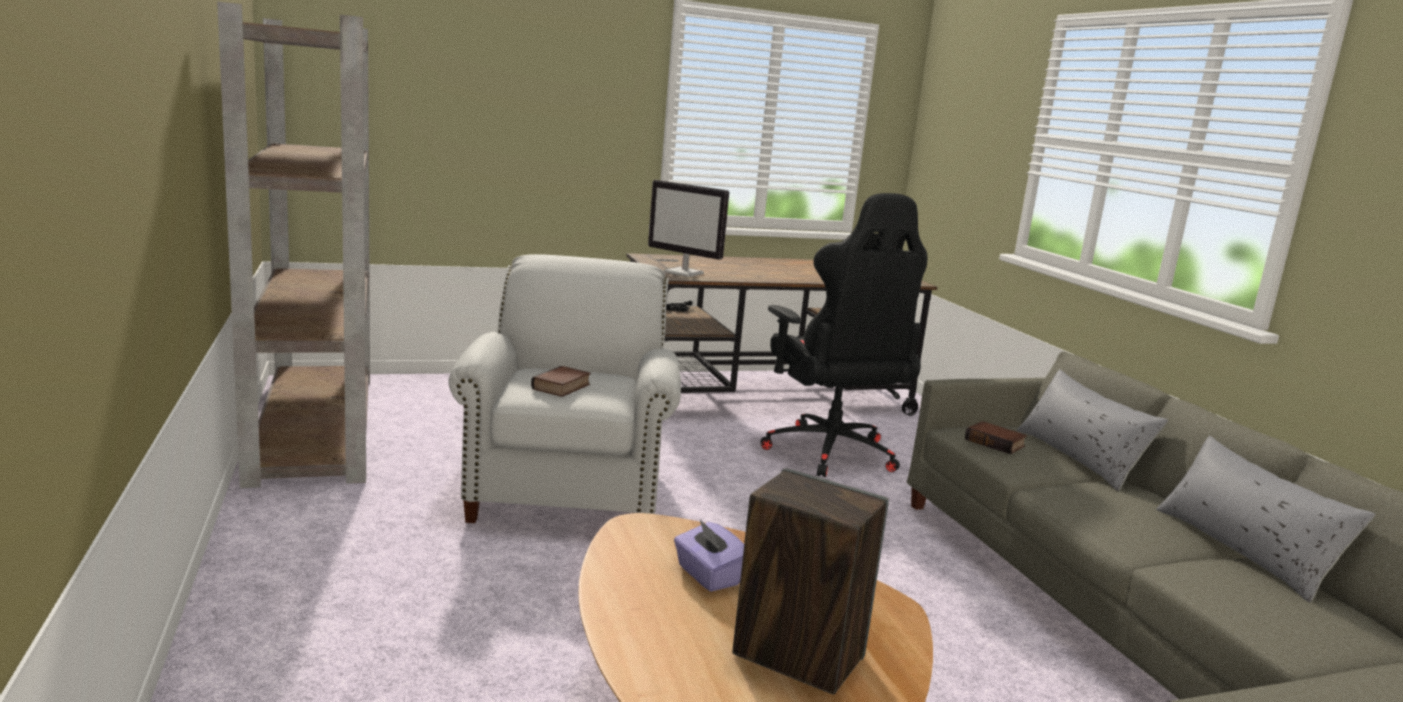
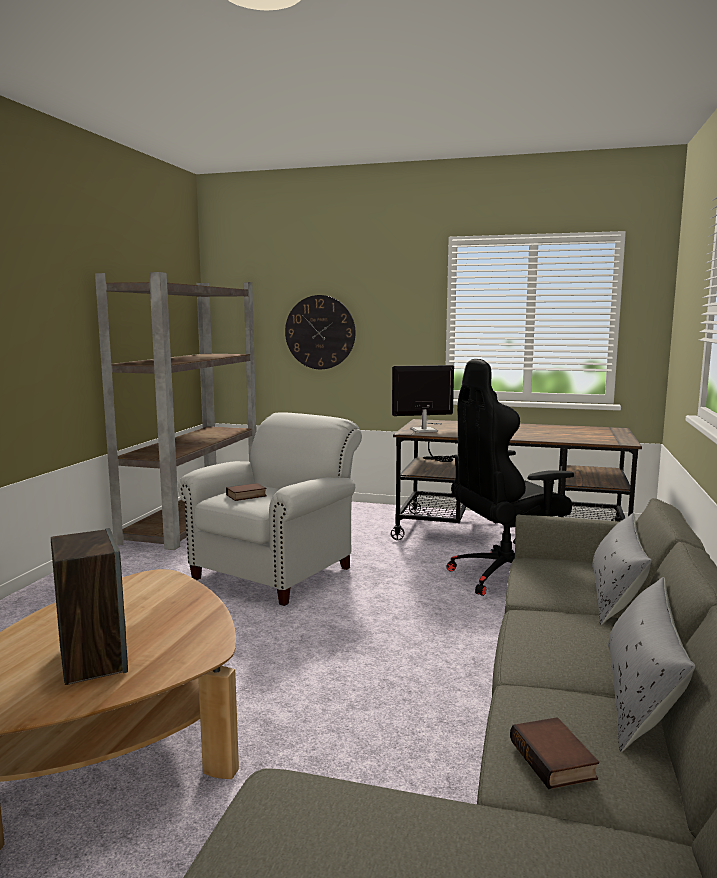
camera: 35 degrees right, 5 degrees down
(478, 120) = (320, 332): none -> wall clock
(684, 273) = (423, 431): monitor -> monitor turned 105 degrees clockwise
(707, 575) = (137, 608): purple tissue box -> none
(829, 451) = (505, 576): black office chair -> black office chair turned 60 degrees clockwise
(996, 443) = (546, 572): book -> book (555, 760)

